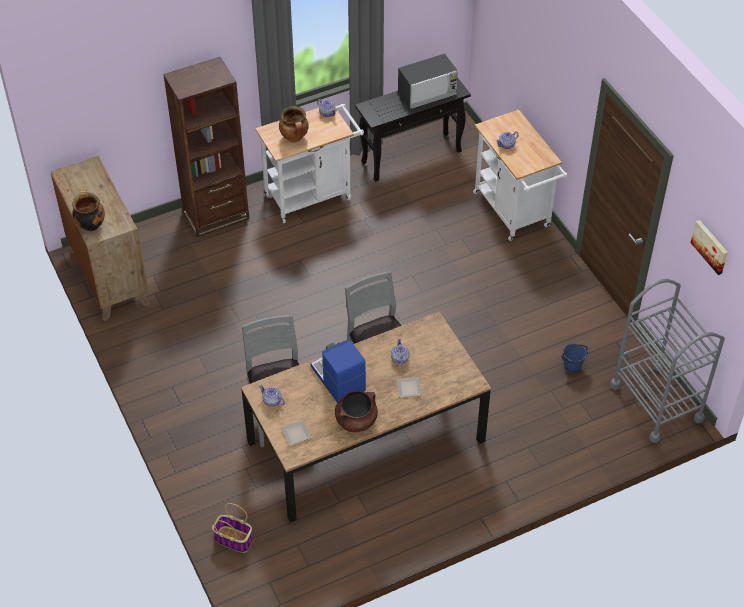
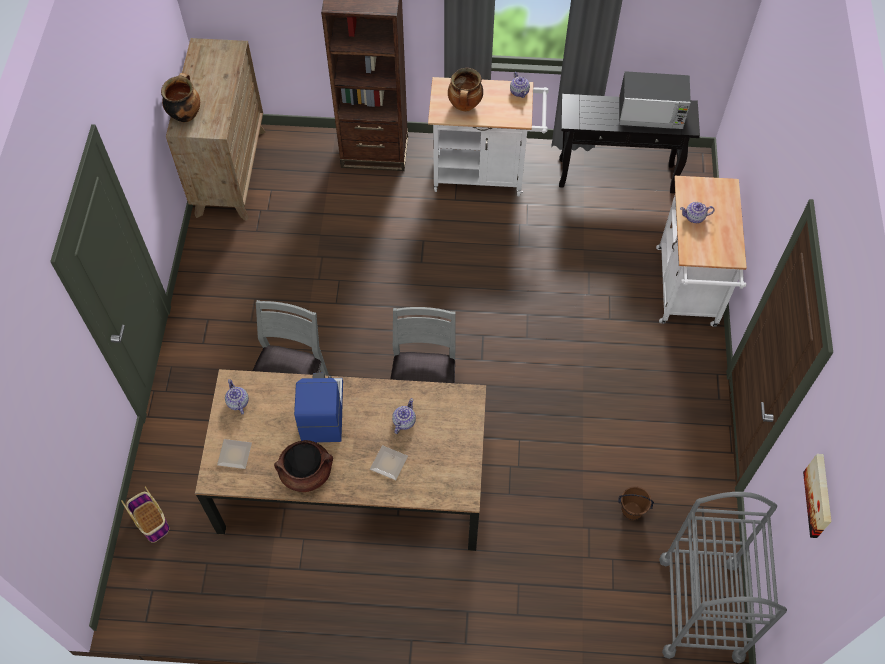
camera: 30 degrees right, 10 degrees up
(572, 367) = (631, 511): blue bucket -> brown bucket

